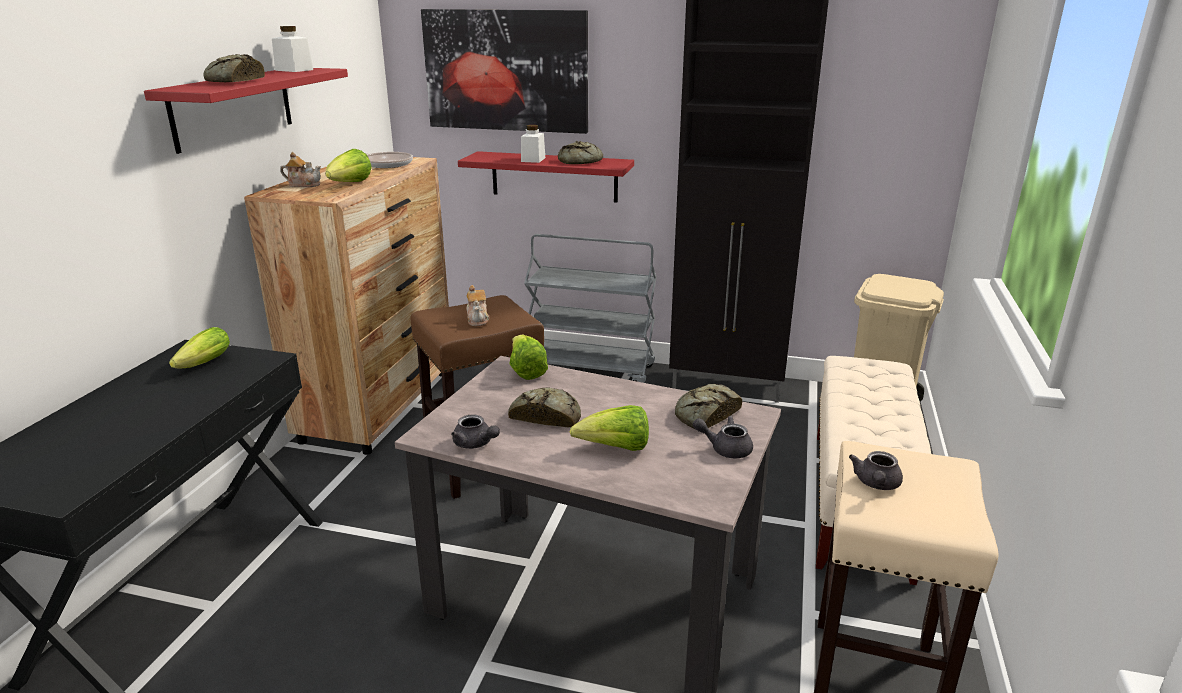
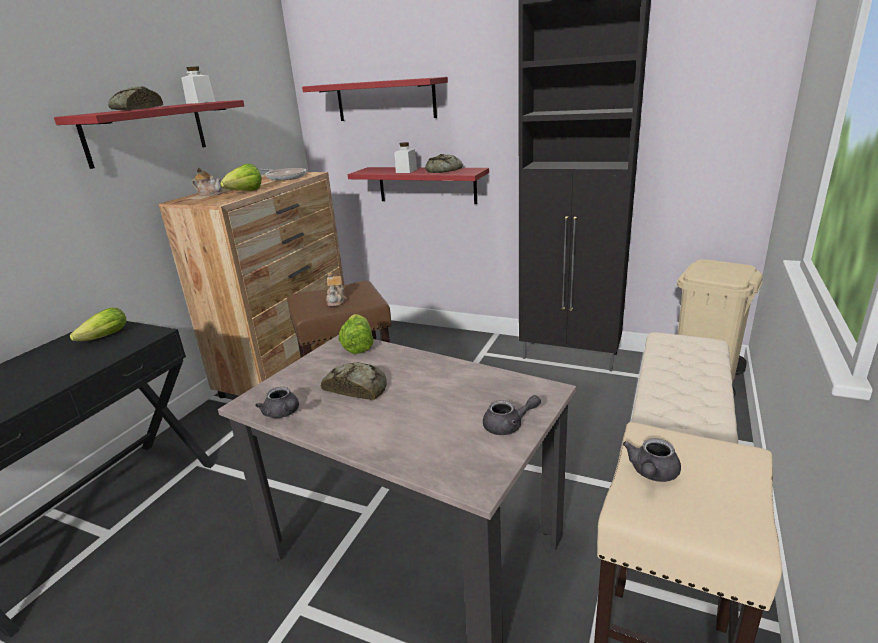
camera: 10 degrees right, 0 degrees up
(506, 71) = (385, 100): picture -> red shelf
(591, 370) = (459, 341): grey cart -> none
(615, 449) = (405, 422): lettuce -> none
(705, 415) = (501, 390): bread -> none
(725, 449) = (509, 426): grey teapot -> grey teapot turned 150 degrees clockwise

